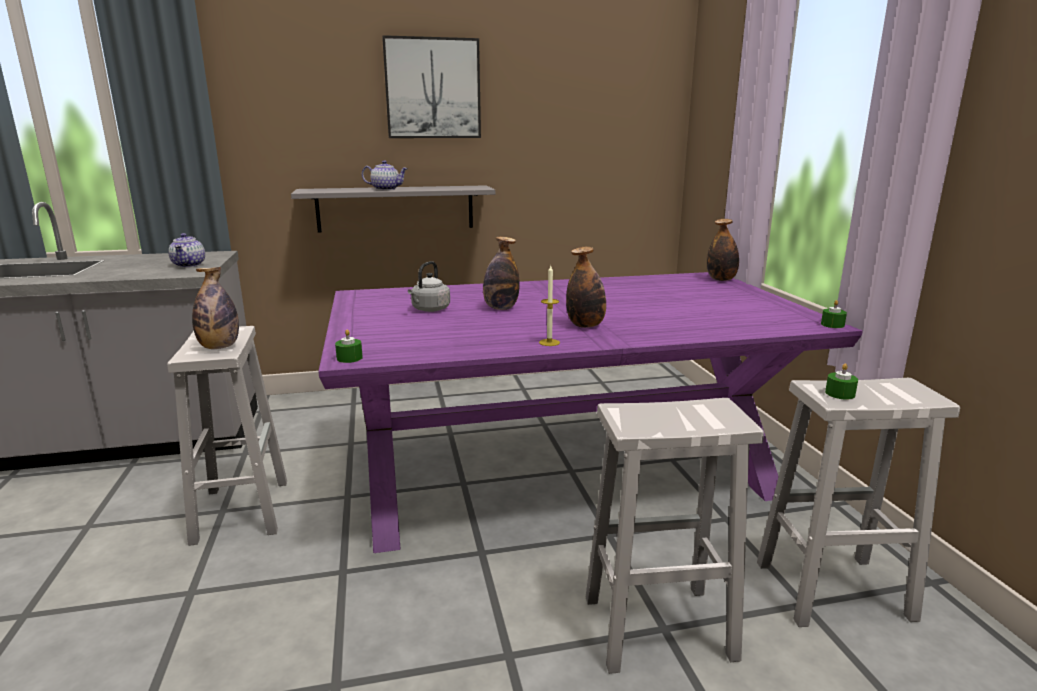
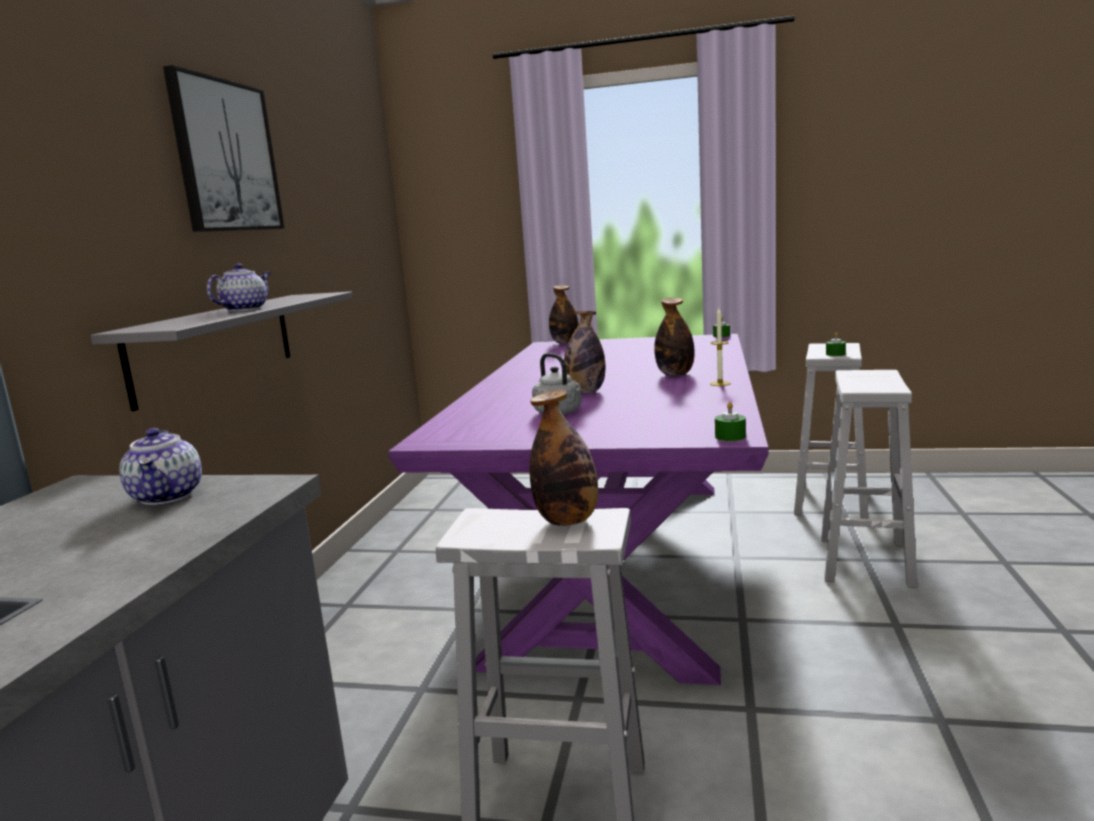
camera: 65 degrees left, 5 degrees down
(189, 265) = (168, 496): teapot -> teapot turned 60 degrees clockwise

